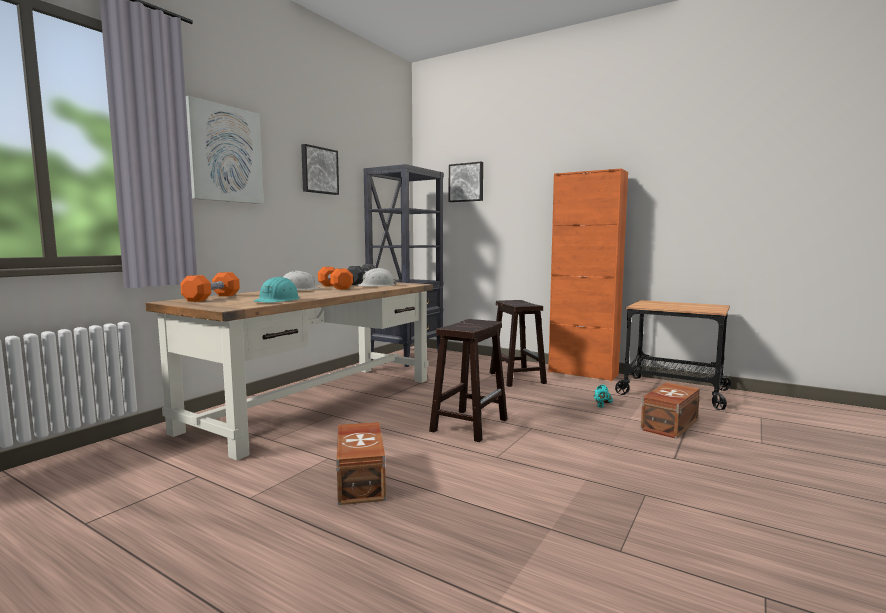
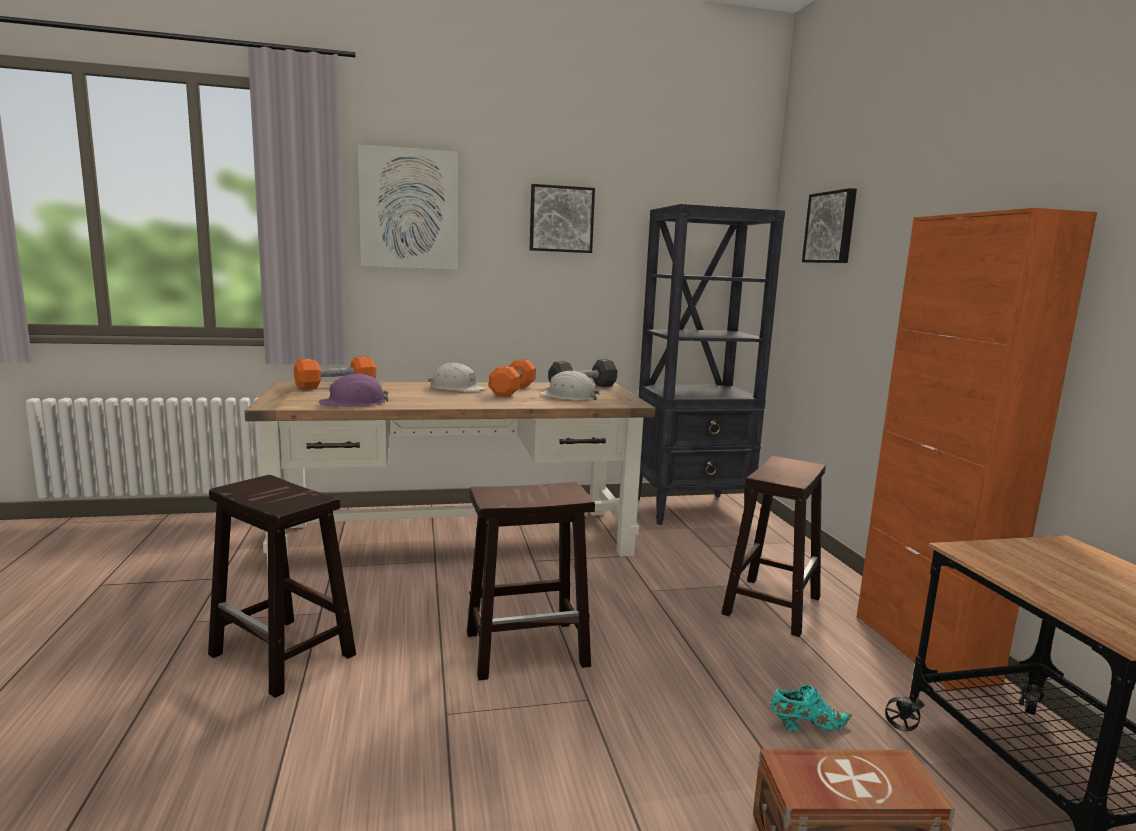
camera: 45 degrees right, 5 degrees up
(278, 300) = (354, 403): turquoise hard hat -> purple hard hat
(362, 479) = (284, 655): brown storage box -> brown stool

